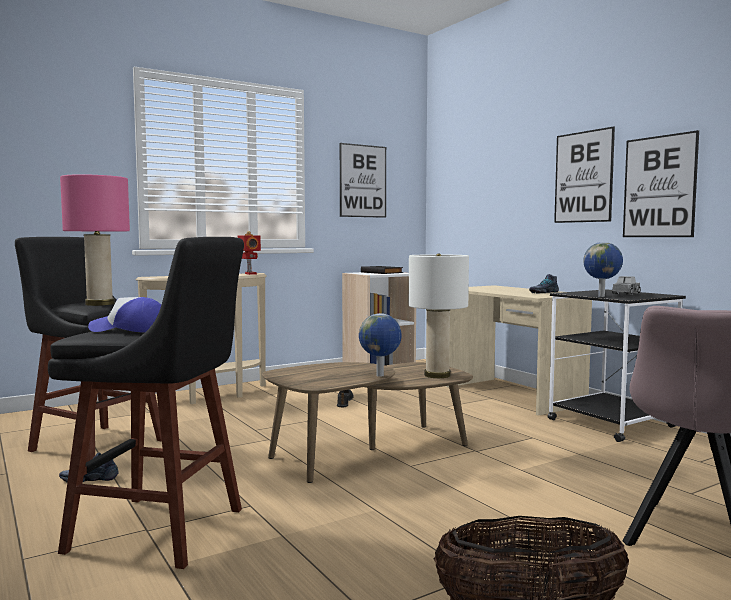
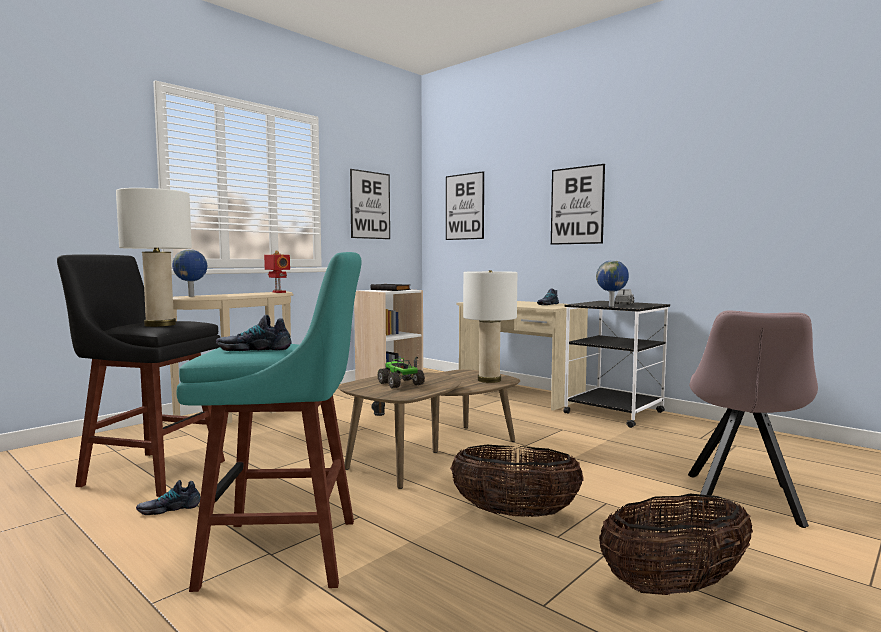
camera: 15 degrees left, 0 degrees up
(100, 304) = (160, 325): pink table lamp -> white table lamp
(129, 330) = (254, 349): cap -> shoe
(160, 531) = (286, 553): black stool -> turquoise stool
(326, 374) = (401, 384): none -> toy truck
(380, 376) = (452, 383): globe -> globe (191, 296)
(408, 521) = (515, 514): none -> basket
(659, 187) = (645, 215): picture -> picture (464, 206)

